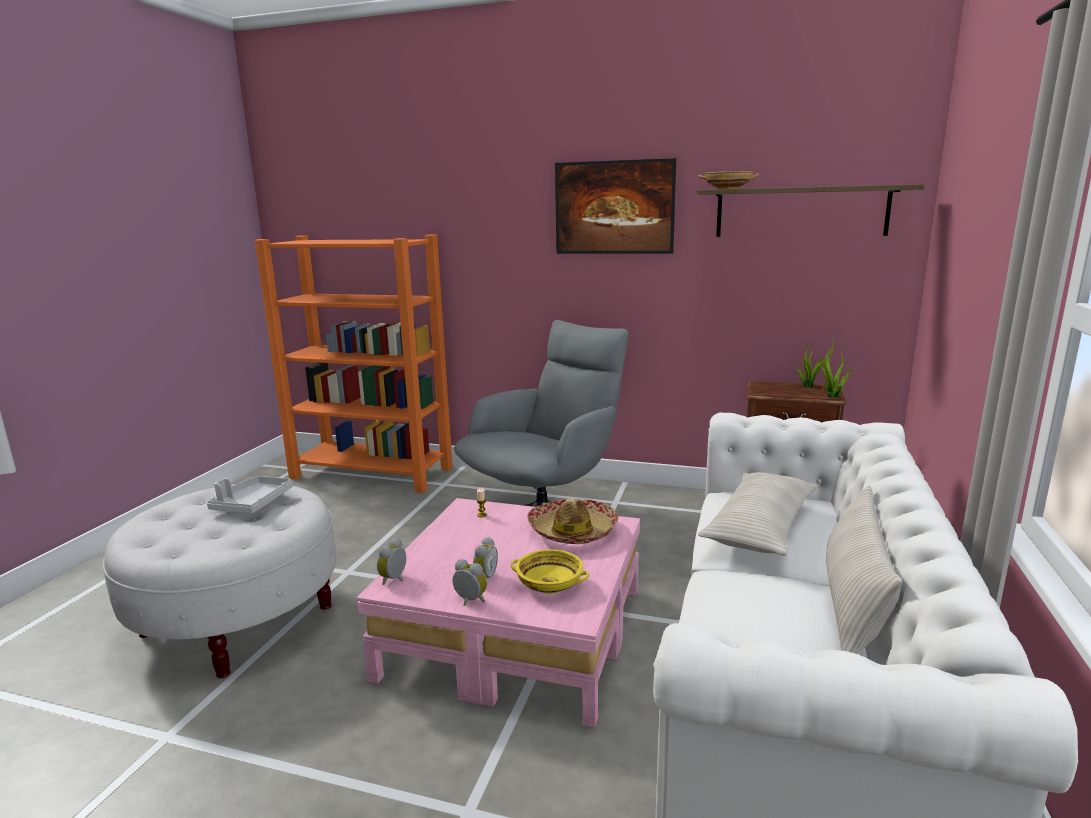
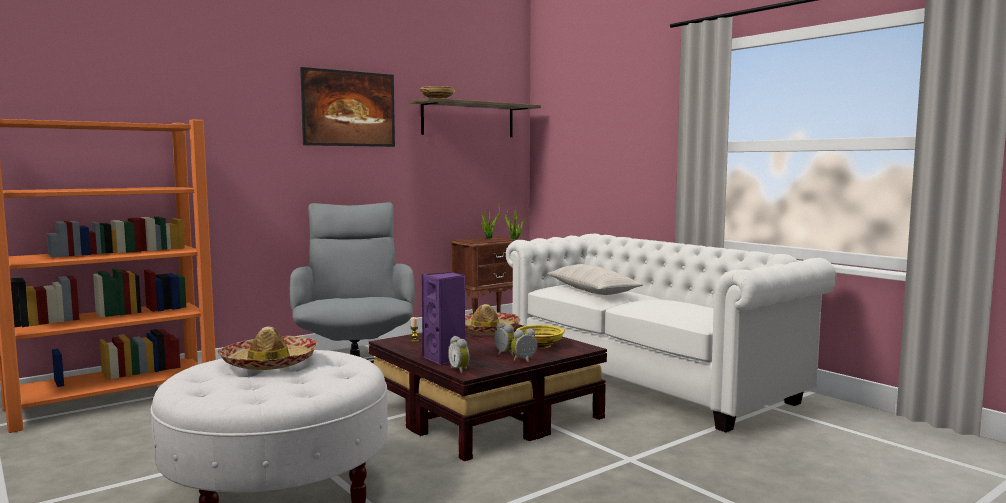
camera: 55 degrees left, 10 degrees down
(252, 504) = (269, 363): grey tray -> hat
(430, 555) = (445, 359): none -> purple speaker
(516, 632) = (487, 412): pink coffee table -> brown coffee table
(852, 607) = (679, 300): beige pillow -> none

